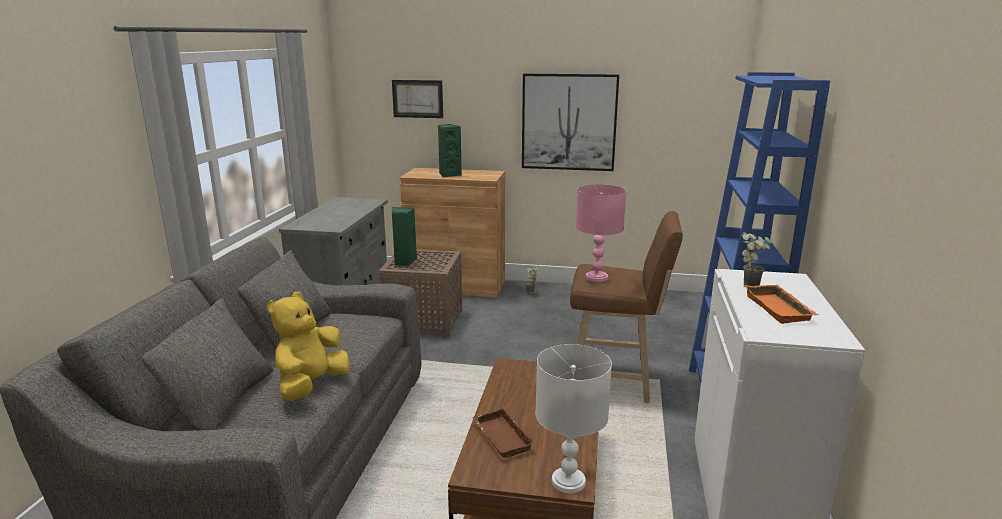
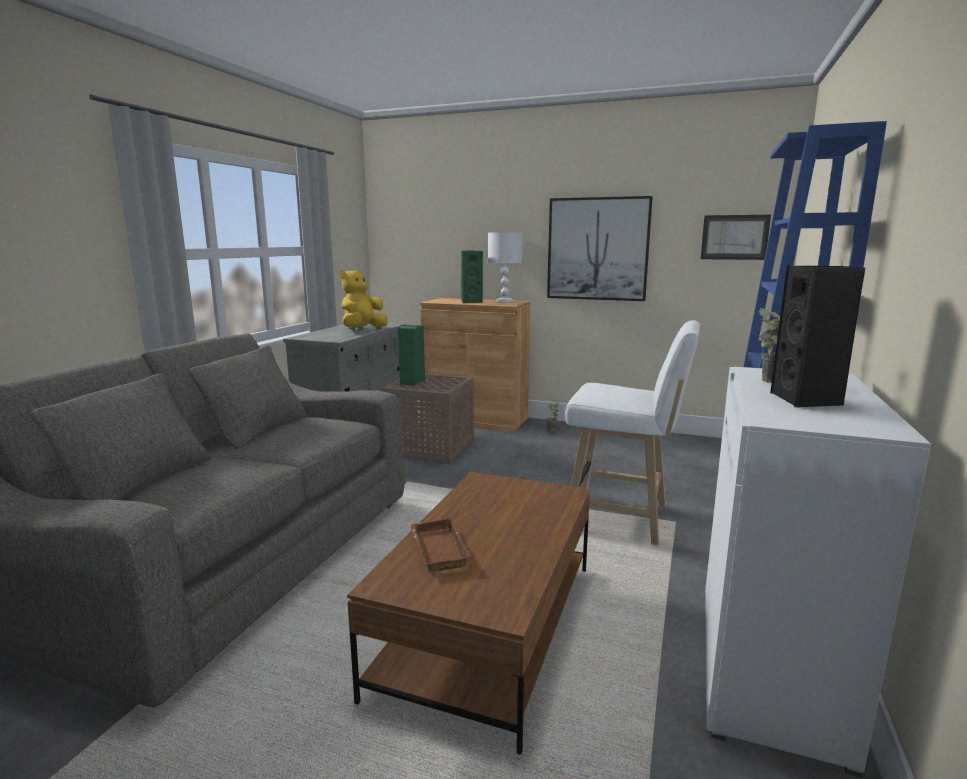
camera: 10 degrees right, 5 degrees down
(311, 386) = (238, 474): yellow plush toy -> yellow plush toy (362, 329)
(417, 99) = (445, 228): picture -> picture (734, 237)
(569, 481) = (500, 607): white table lamp -> white table lamp (505, 301)
(597, 277) = (600, 392): pink table lamp -> none
(616, 380) = (623, 518): brown stool -> white stool
(780, 309) = (807, 400): orange tray -> black speaker

